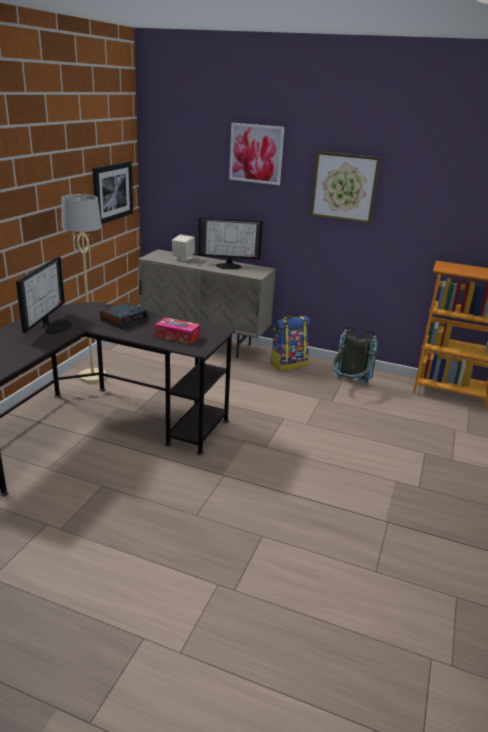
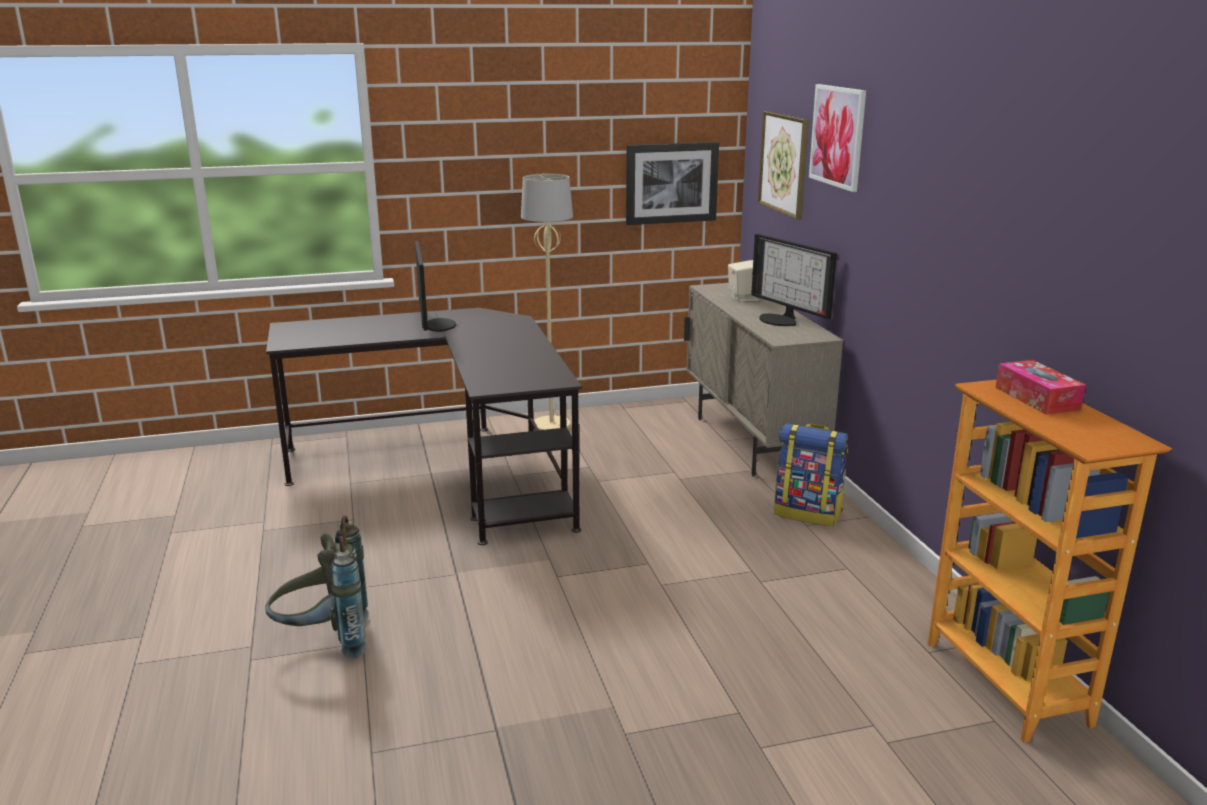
camera: 55 degrees right, 5 degrees down
(54, 326) = (435, 325): monitor -> monitor turned 75 degrees counterclockwise
(124, 320) = (504, 340): alarm clock -> none
(177, 336) = (504, 370): tissue box -> tissue box (1037, 398)
(344, 187) = (922, 203): picture -> picture (784, 163)
(348, 386) = (835, 580): grey backpack -> grey backpack (325, 642)

